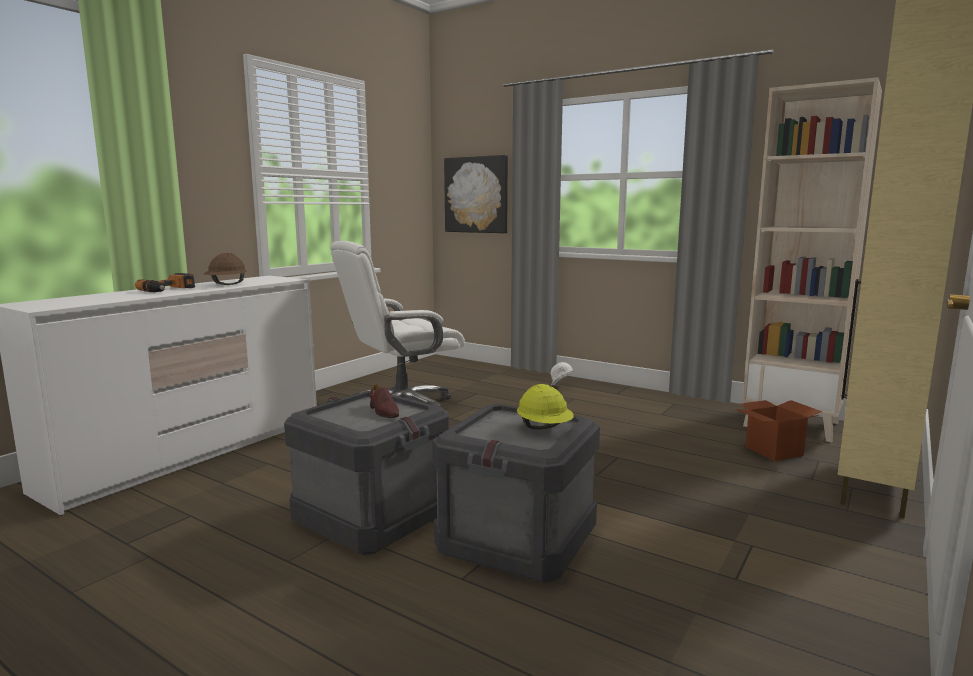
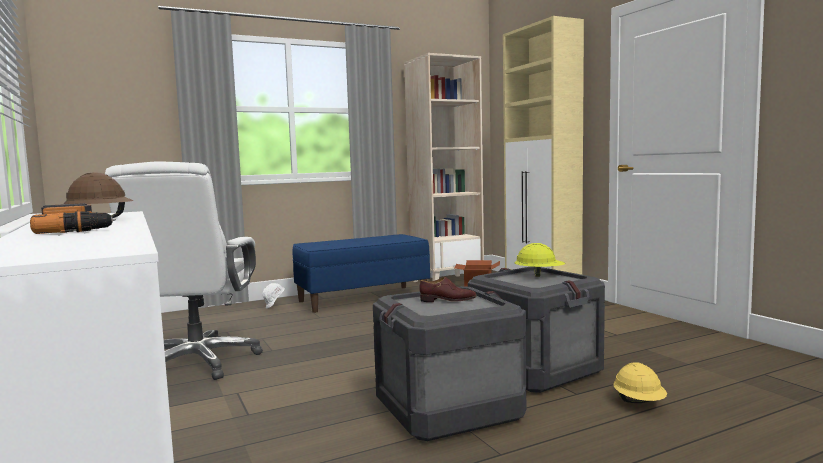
camera: 60 degrees left, 5 degrees down
(463, 627) = (639, 403): none -> yellow hard hat
(476, 195) = (116, 124): picture -> none
(645, 407) = (363, 298): none -> blue bench

